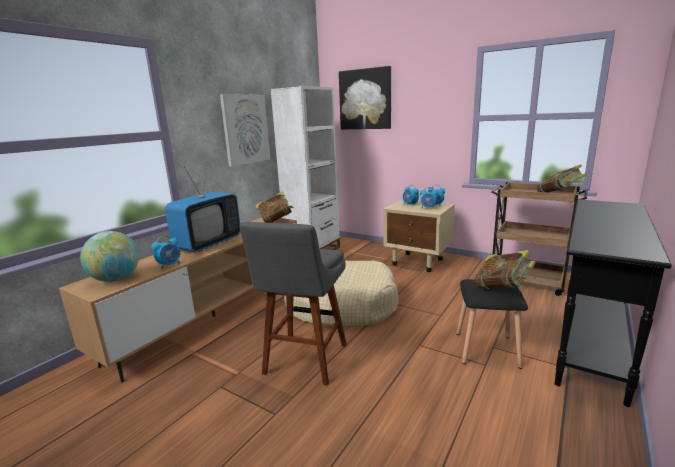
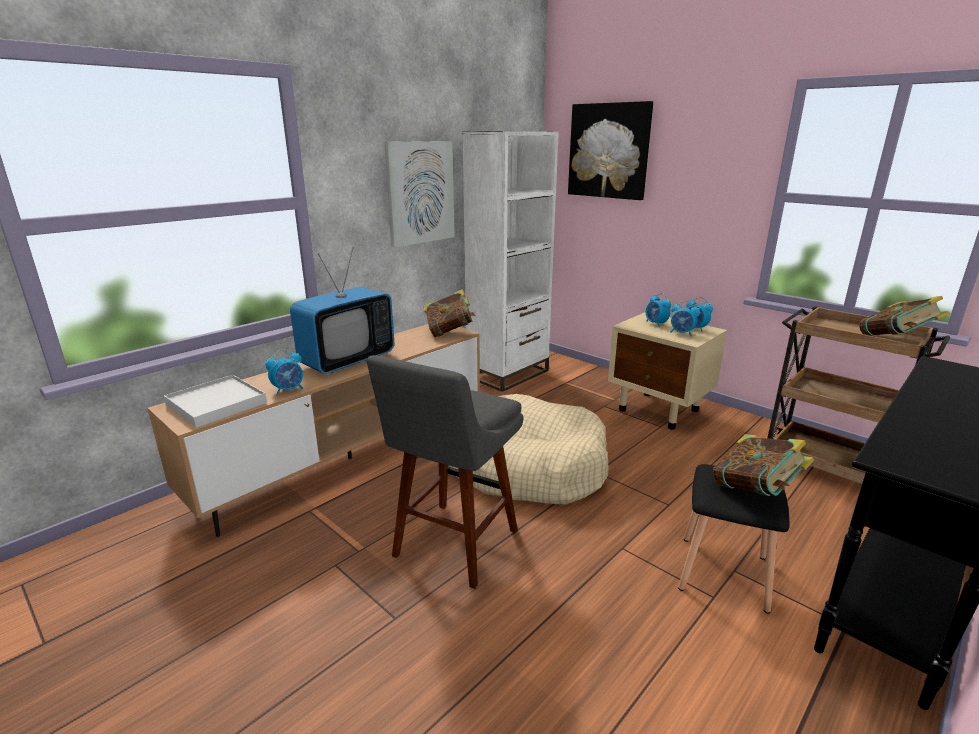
camera: 10 degrees right, 5 degrees up
(116, 279) = (217, 404): globe -> white tray

